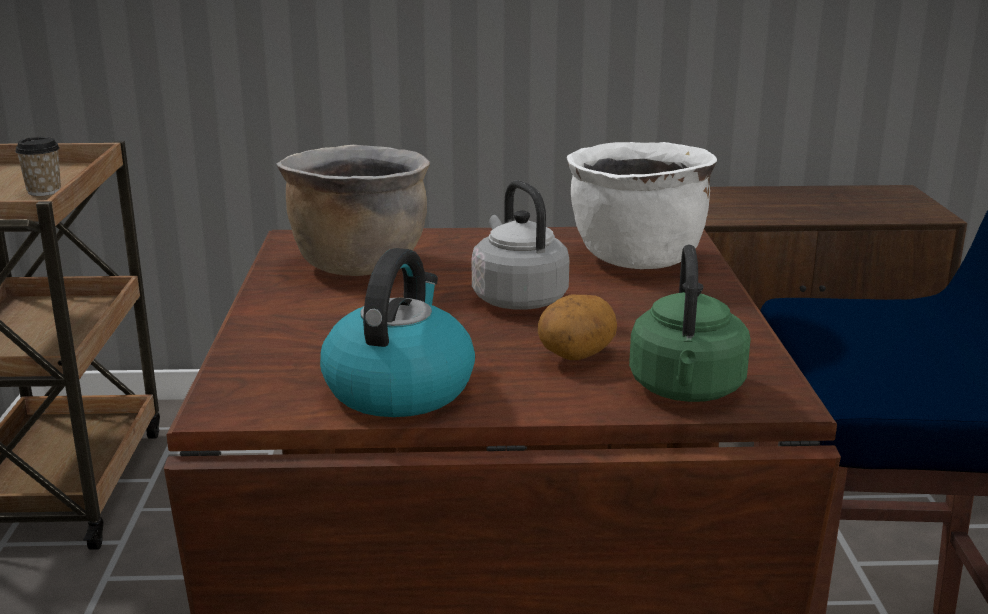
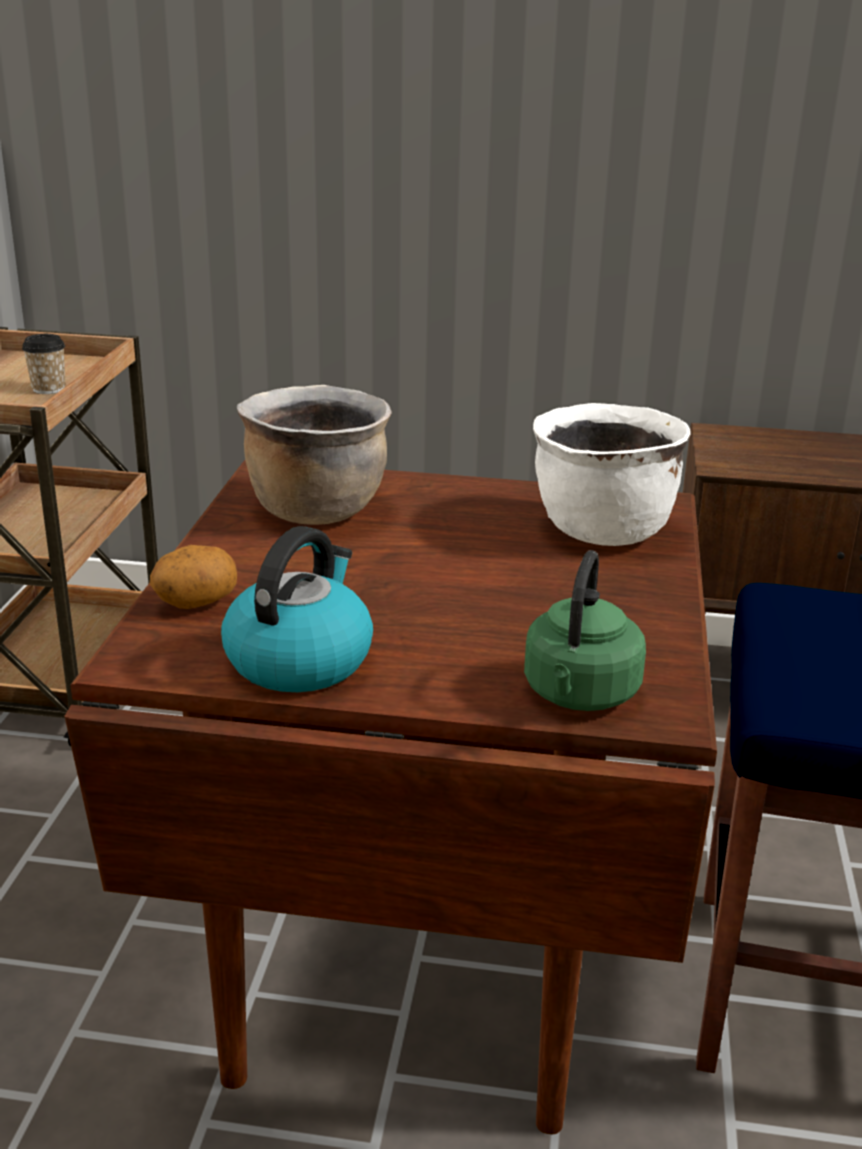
camera: 10 degrees right, 5 degrees up
(517, 298) = (457, 567): grey kettle -> none
(575, 356) = (486, 642): potato -> potato (196, 604)

